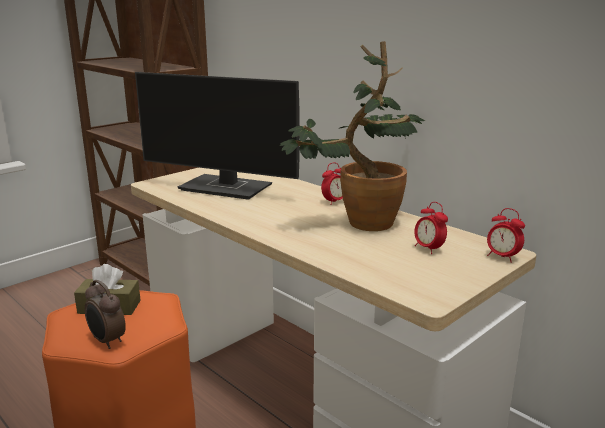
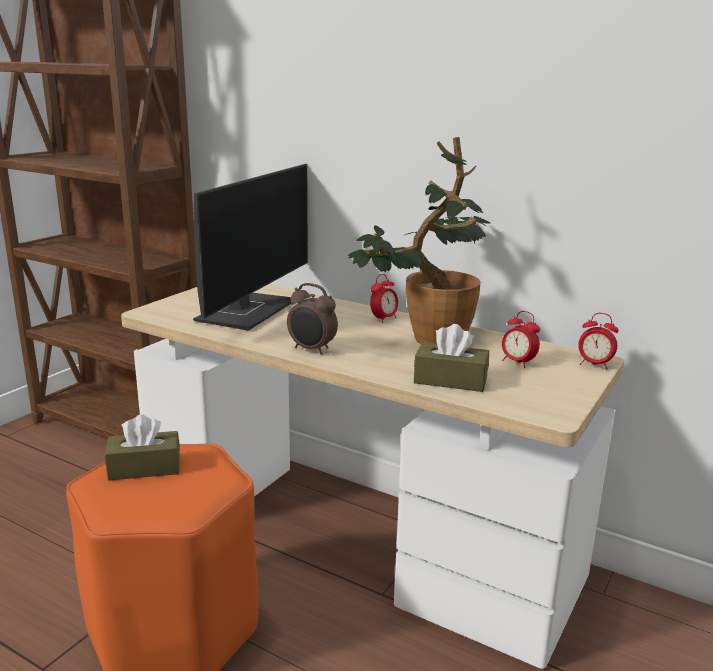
camera: 15 degrees left, 0 degrees up
(107, 341) = (167, 508): alarm clock -> alarm clock (311, 350)
(227, 188) = (247, 311): monitor -> monitor turned 75 degrees counterclockwise
(355, 259) = (450, 380): none -> brown tissue box

